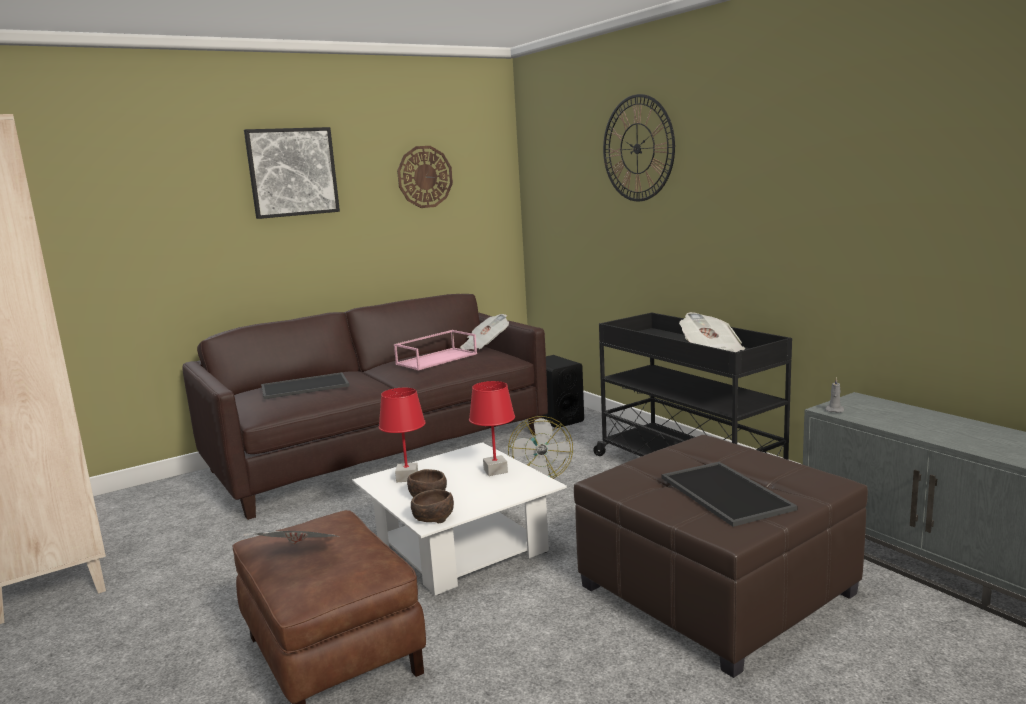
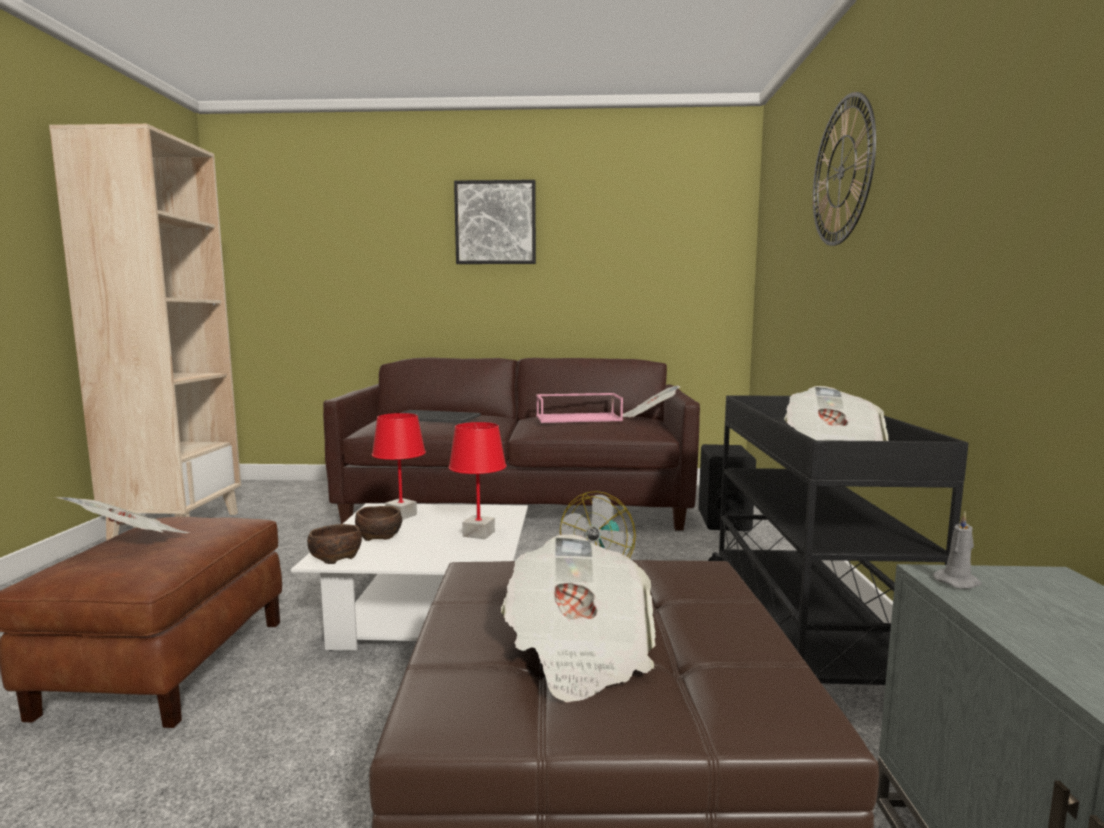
camera: 35 degrees right, 5 degrees down
(425, 177) = (635, 235): wall clock -> none
(728, 493) = (579, 652): tray -> newspaper

